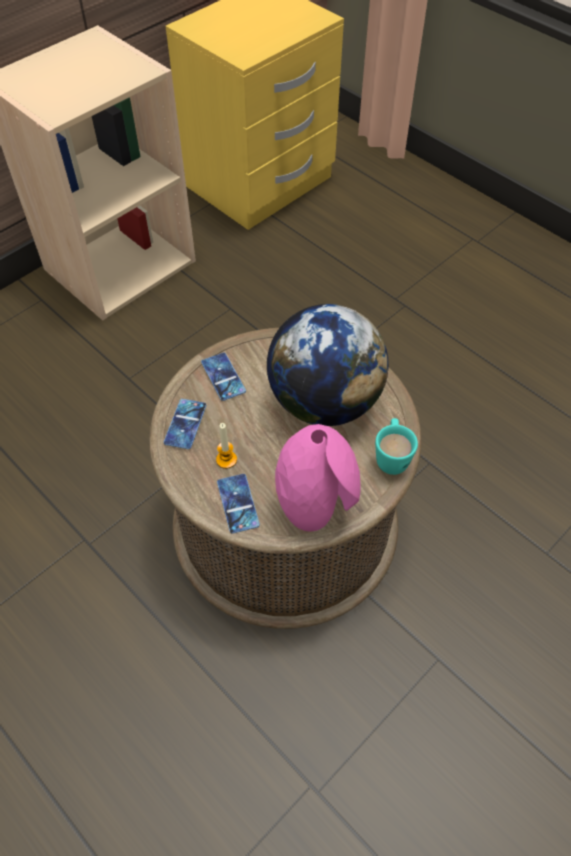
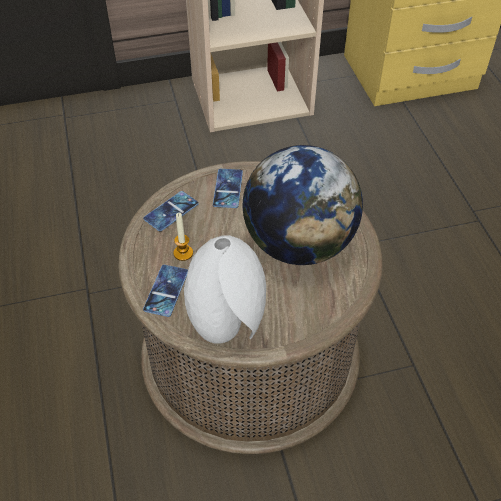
camera: 30 degrees right, 5 degrees down
(316, 505) = (228, 323): pink vase -> white vase
(392, 456) = (325, 315): turquoise mug -> none

